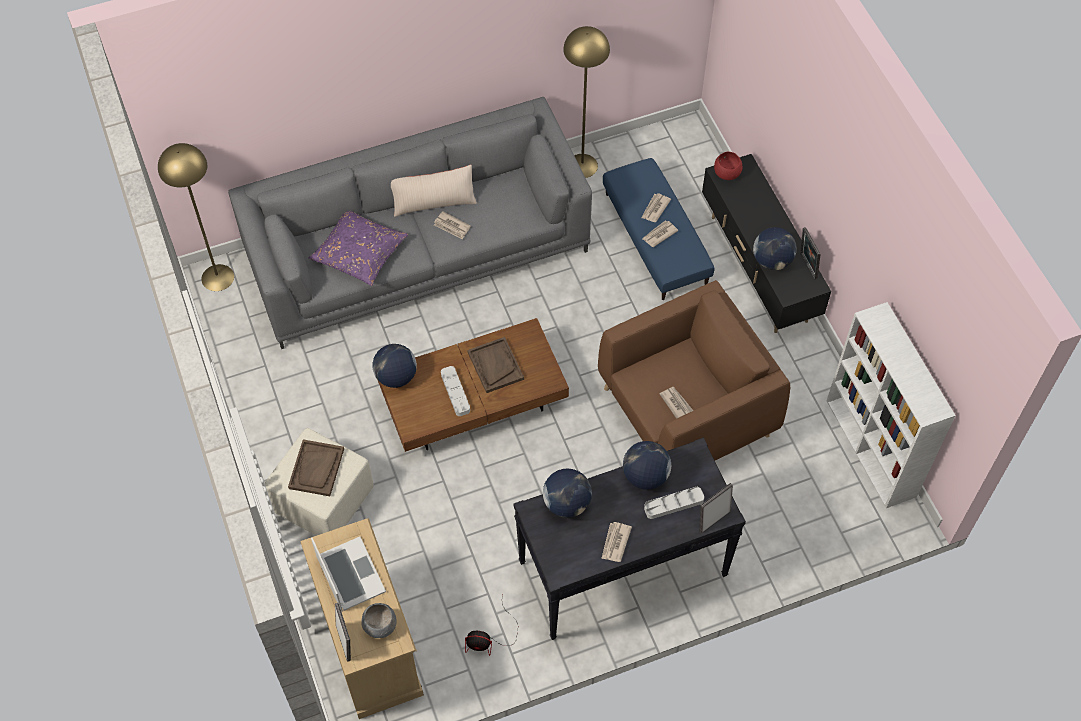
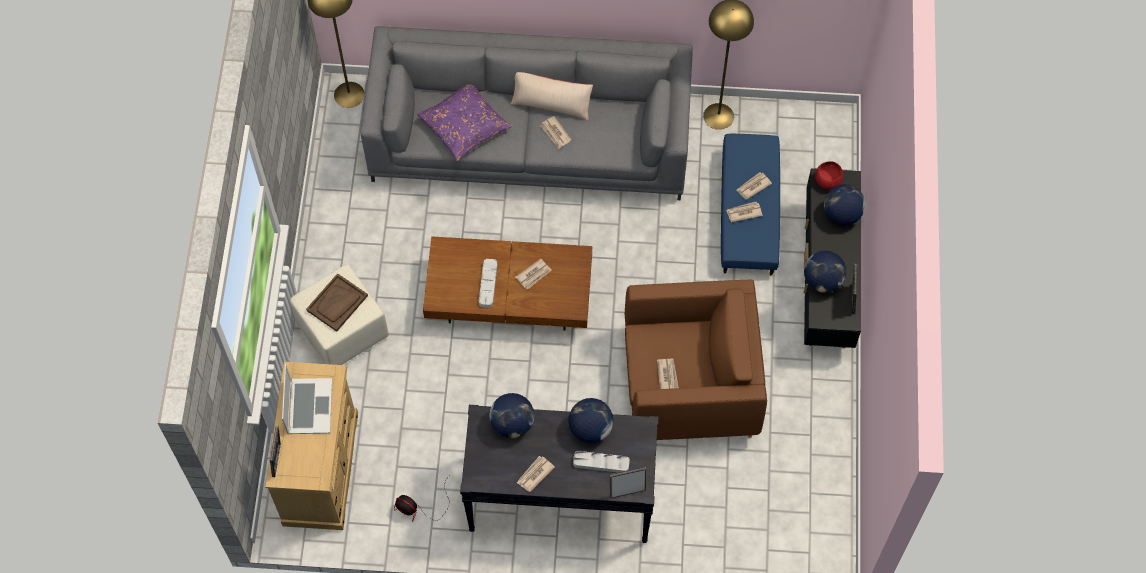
camera: 25 degrees right, 5 degrees up
(380, 625) = (312, 458): grey bowl -> none
(396, 377) = (445, 249): globe -> globe (841, 214)
(495, 366) = (534, 274): brown tray -> newspaper
(871, 449) = (836, 488): white bookcase -> none

